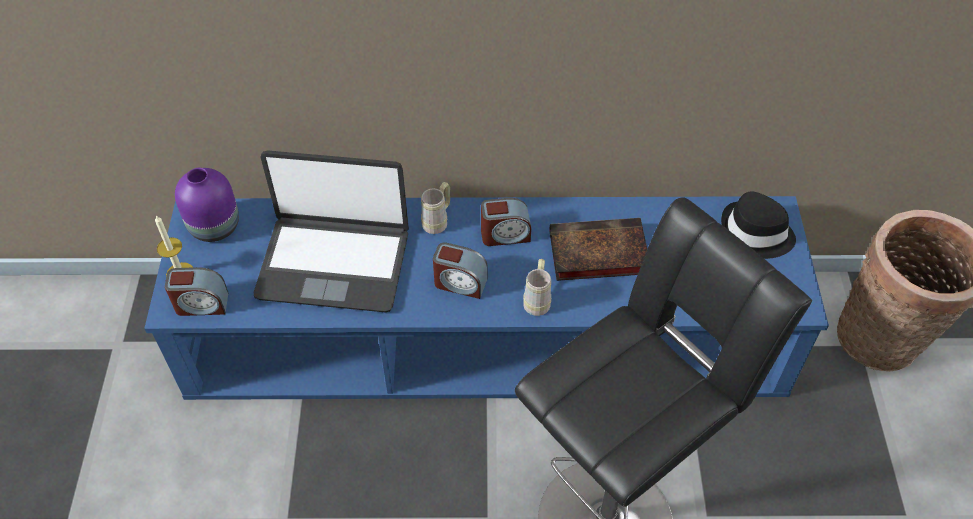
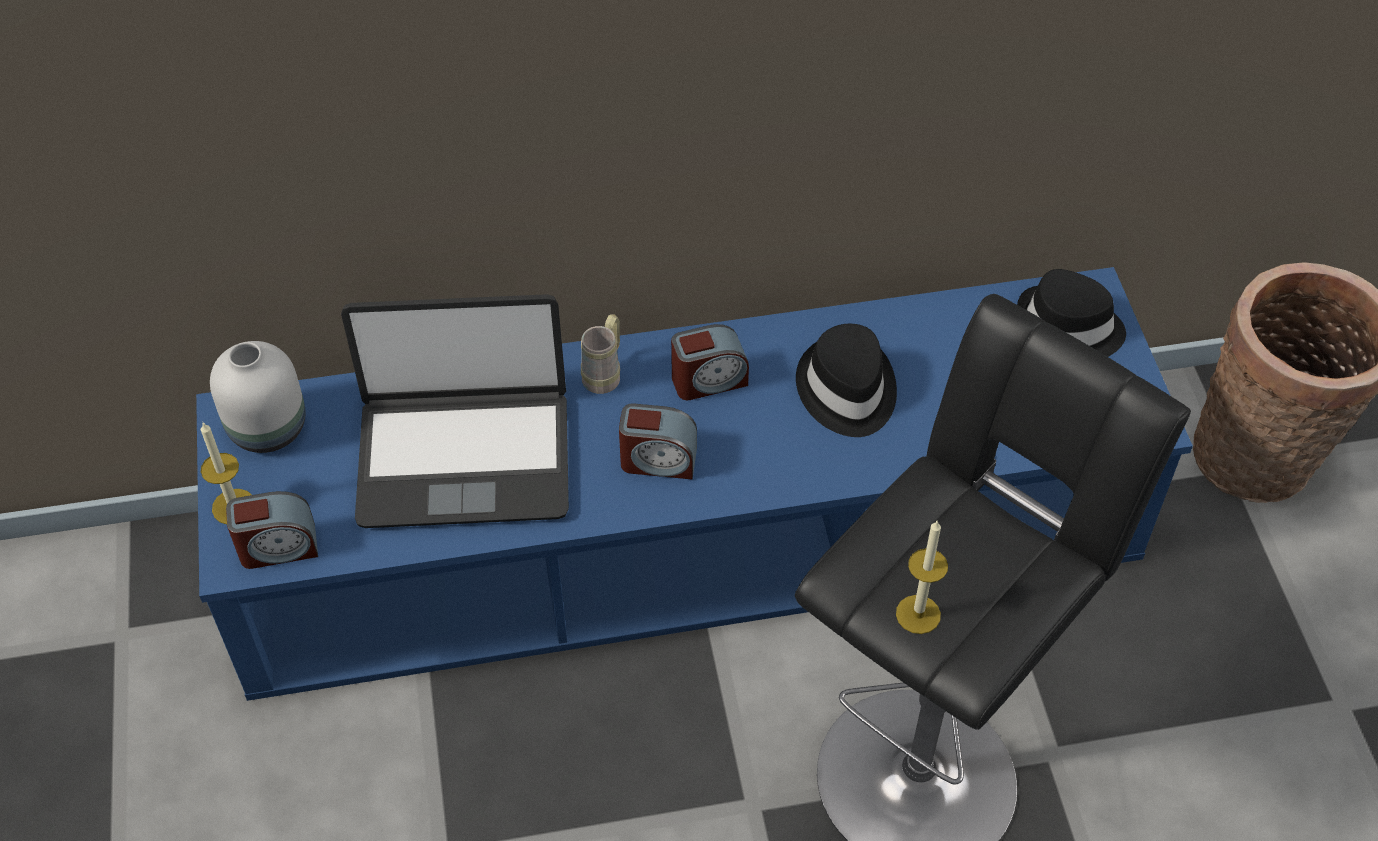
camera: 10 degrees left, 0 degrees up
(214, 225) = (267, 426): purple vase -> white vase
(537, 300) = (777, 469): beige mug -> none
(595, 254) = (846, 390): book -> black hat
(596, 417) = (918, 614): none -> candle

